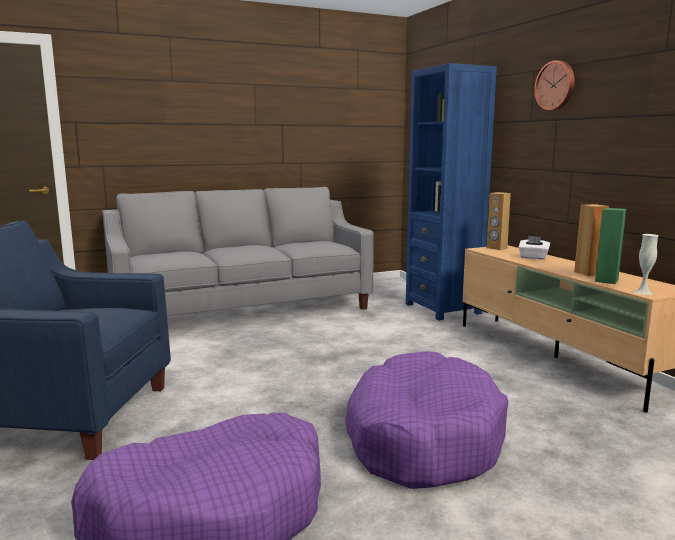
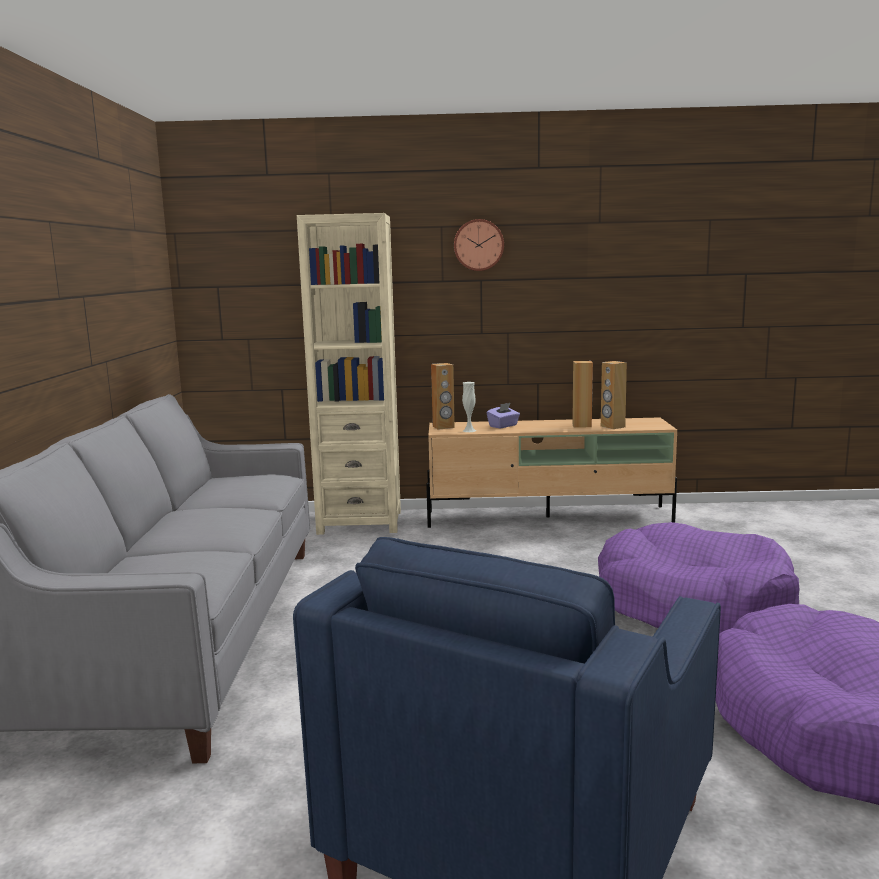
camera: 65 degrees left, 0 degrees up
(443, 309) = (360, 522): blue bookcase -> beige bookcase
(533, 257) = (503, 426): white tissue box -> purple tissue box
(606, 280) = (612, 426): green speaker -> brown speaker
(643, 292) = (656, 427): white vase -> white vase (469, 430)

